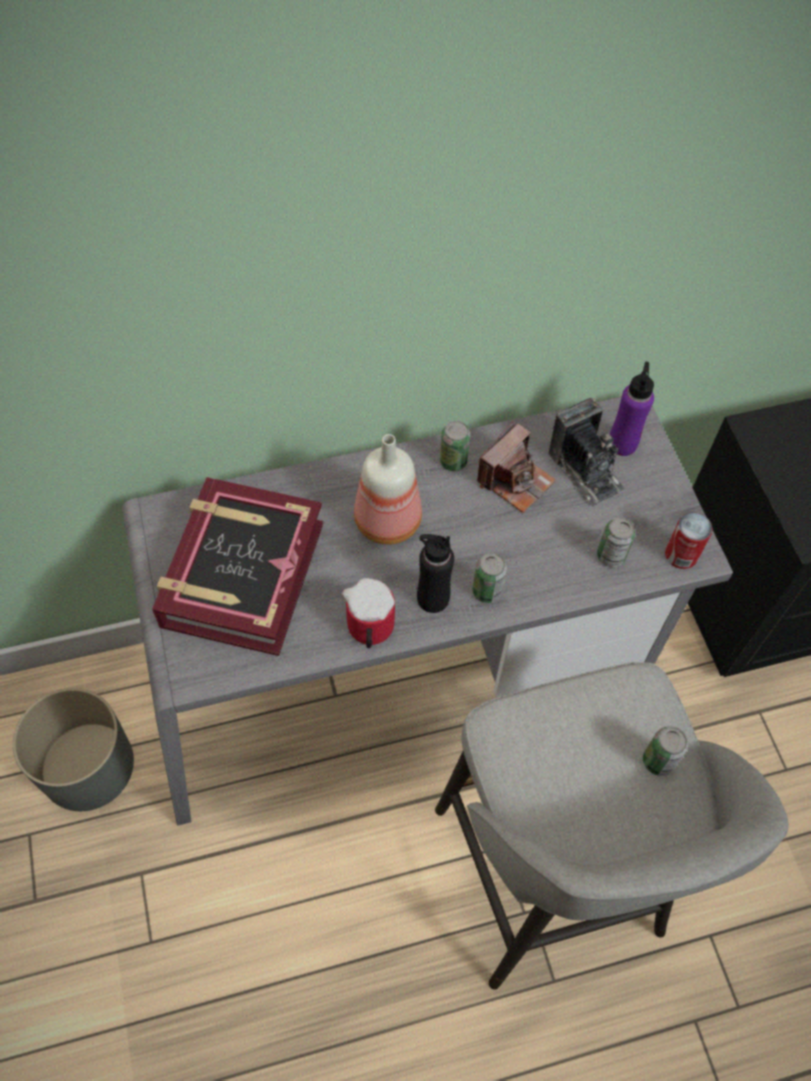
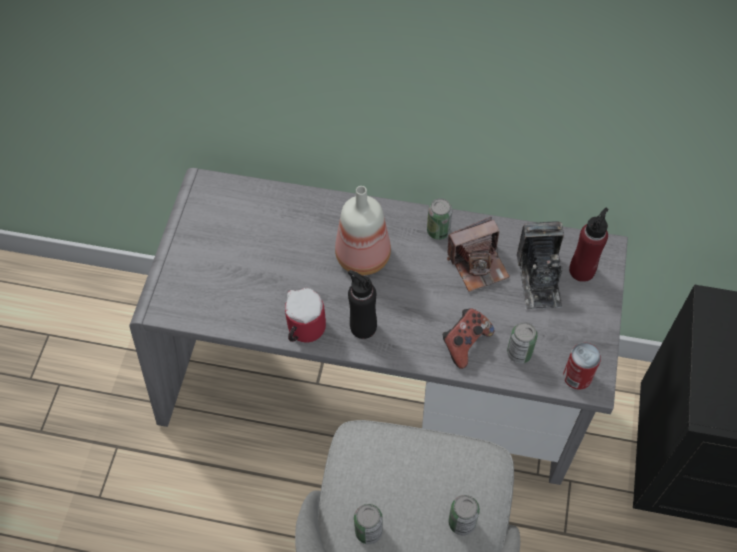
camera: 30 degrees right, 0 degrees up
(88, 765) = (120, 354): grey planter -> none
(241, 574) = (238, 251): book -> none
(487, 591) = (406, 339): can -> can (368, 531)
(550, 569) = (465, 343): none -> game controller
(622, 443) = (582, 270): purple bottle -> red bottle

